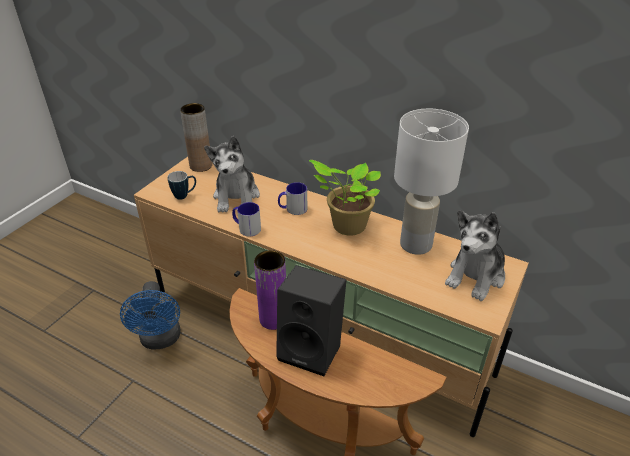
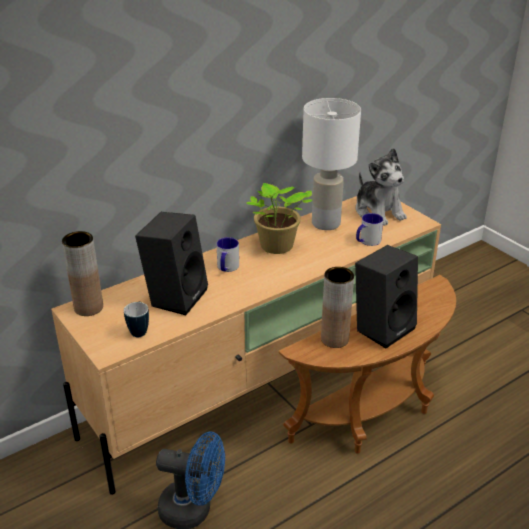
camera: 65 degrees left, 5 degrees down
(236, 197) = (175, 296): plush toy -> black speaker
(246, 228) = (234, 301): mug -> mug (367, 241)
(273, 319) = (334, 339): purple vase -> brown vase

